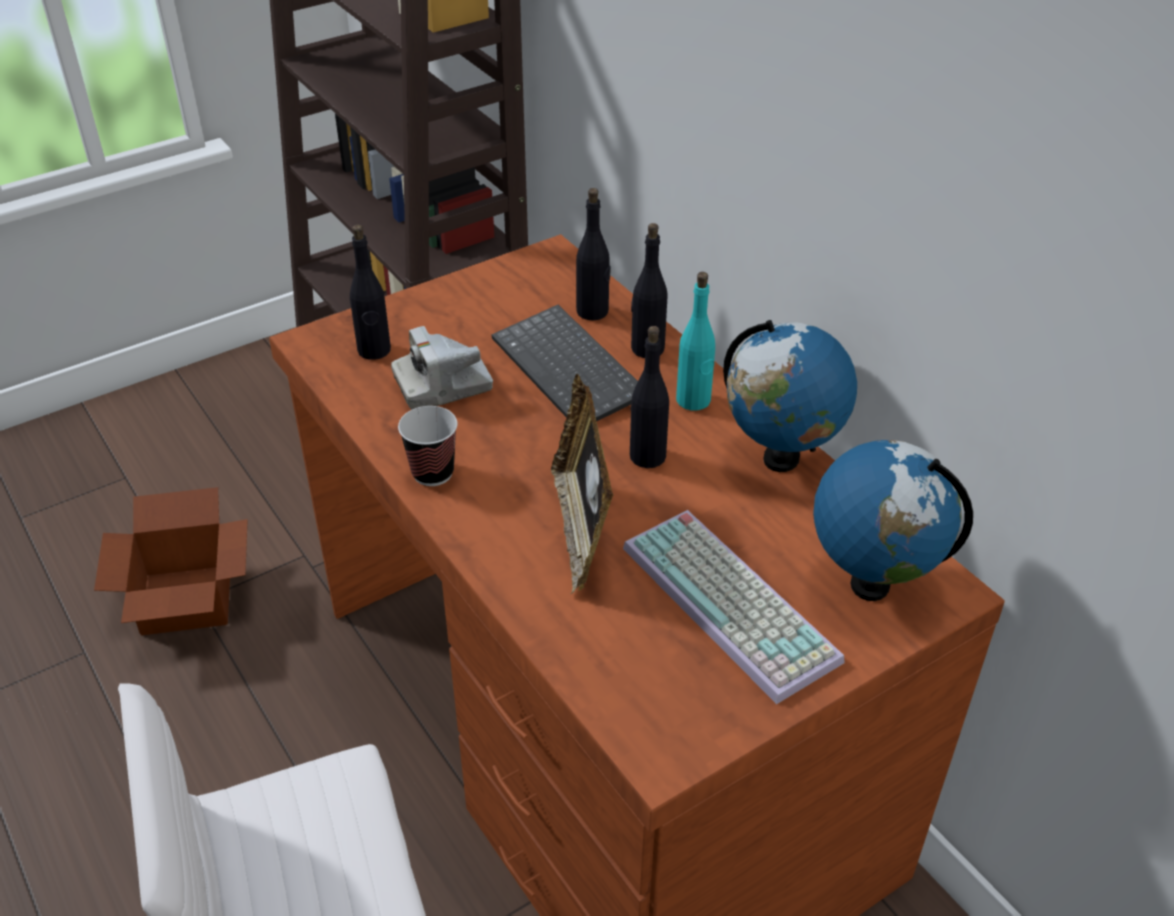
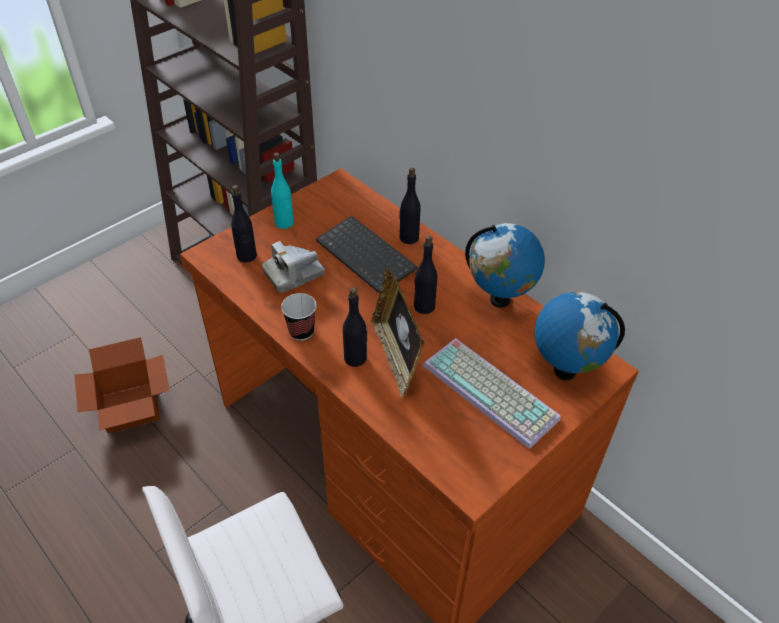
camera: 10 degrees left, 5 degrees up
(593, 311) = (371, 217): black bottle -> black bottle (355, 358)
(693, 400) = (442, 268): turquoise bottle -> turquoise bottle (284, 223)

